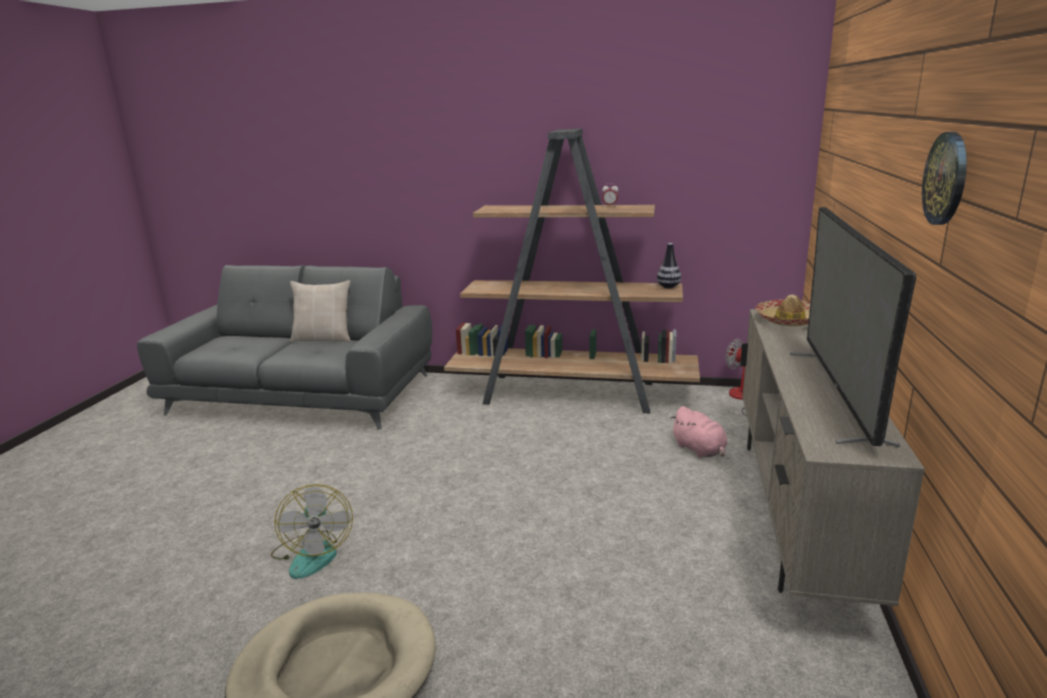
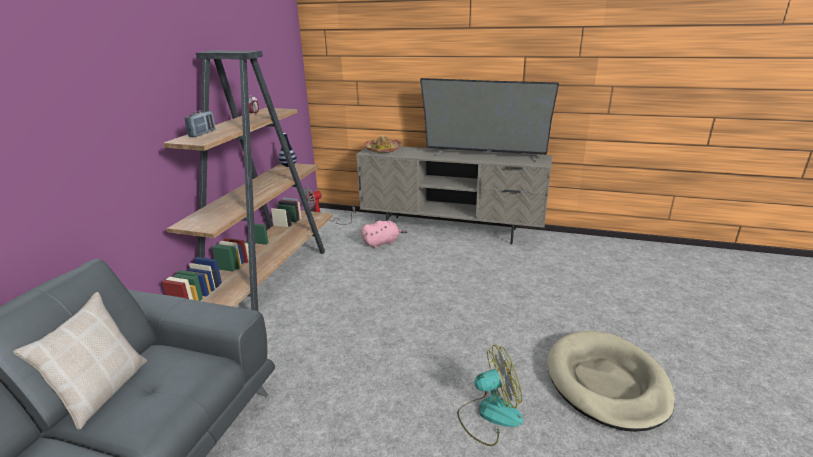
camera: 85 degrees left, 5 degrees up
(516, 207) = (202, 133): none -> radio
(946, 179) = (522, 50): wall clock -> none

